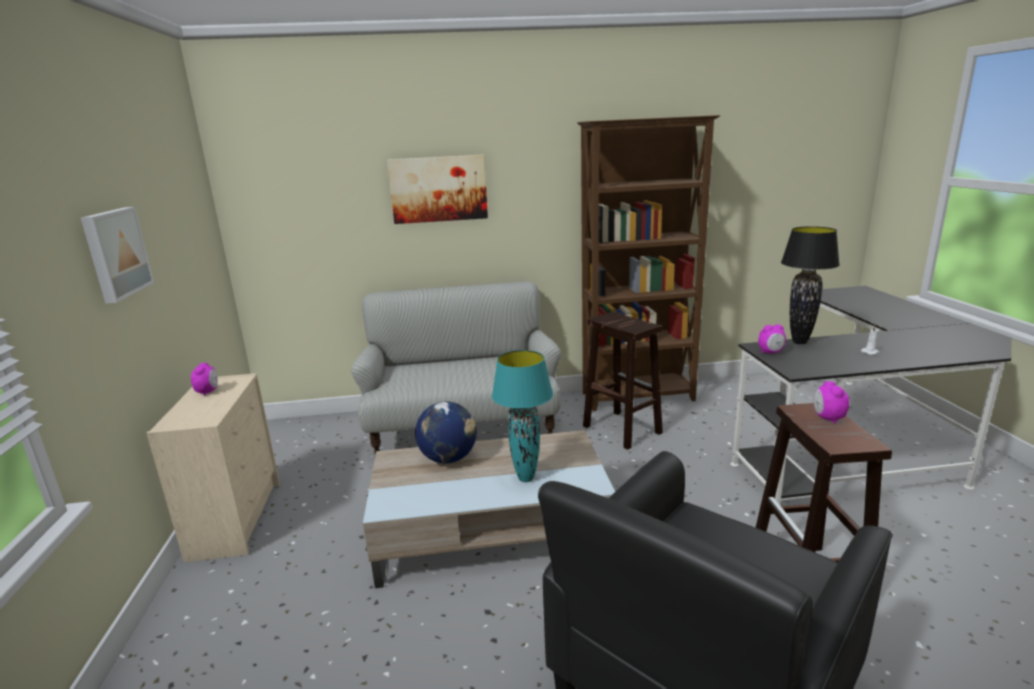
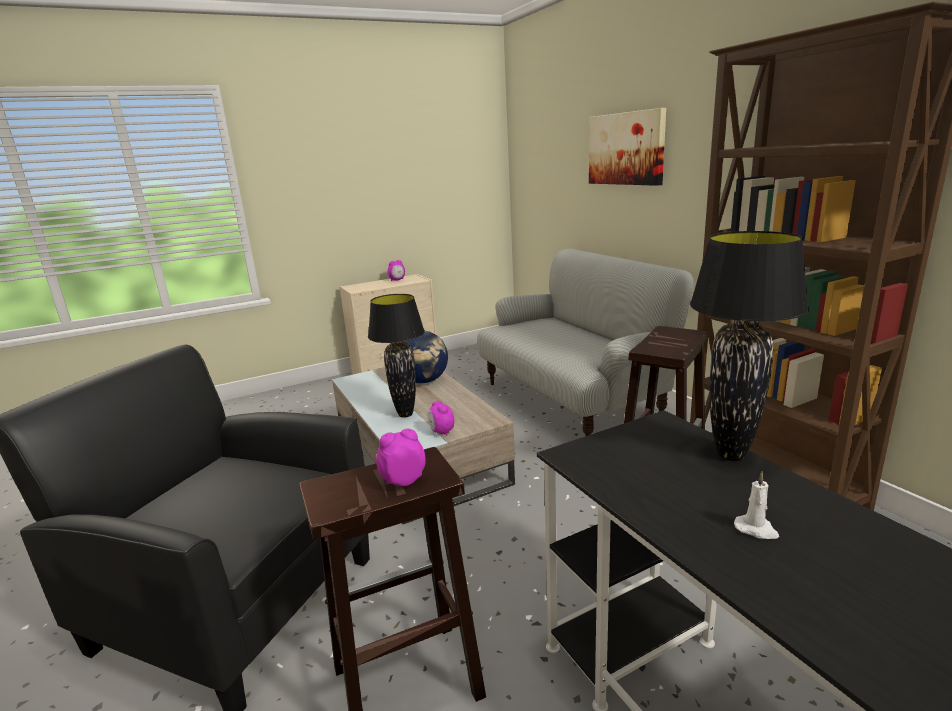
camera: 70 degrees right, 0 degrees up
(115, 253) = (352, 177): picture -> none
(525, 478) = (405, 414): turquoise table lamp -> black table lamp
(771, 352) = (645, 434): alarm clock -> alarm clock (441, 432)

